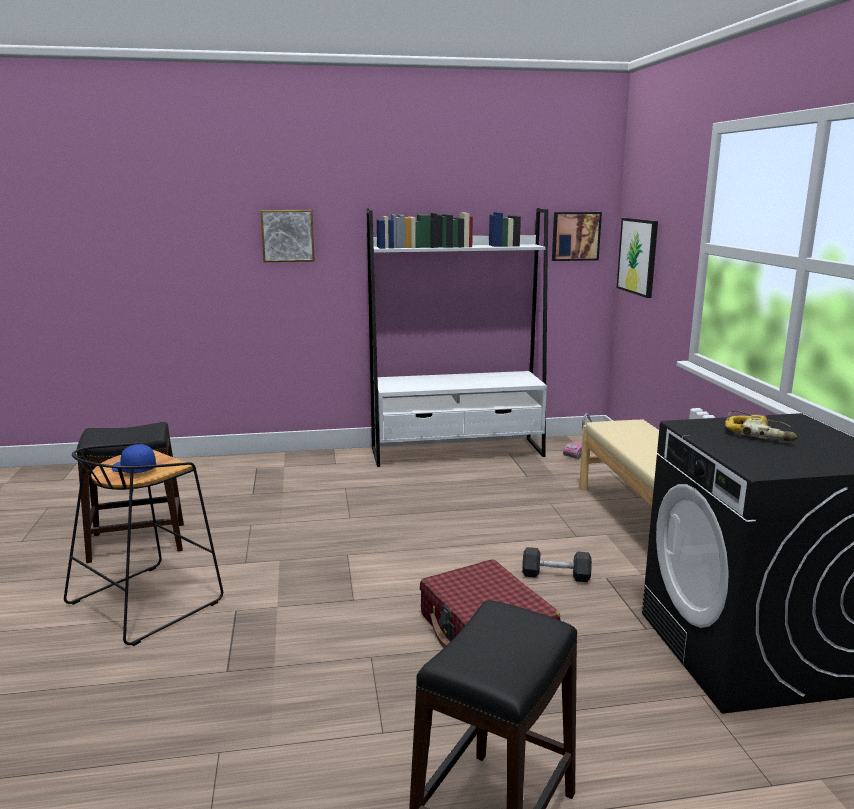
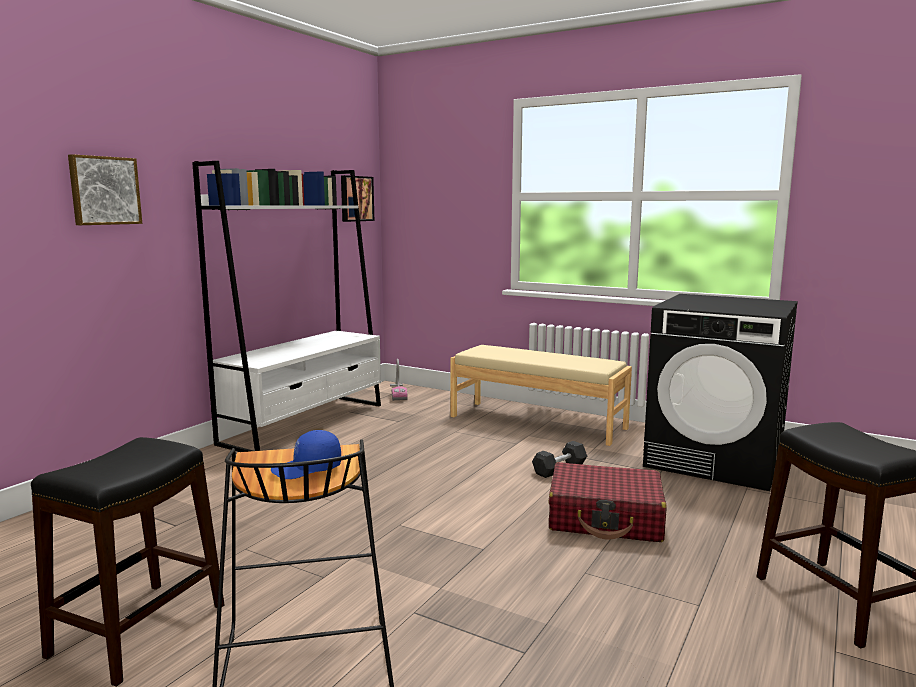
camera: 50 degrees left, 5 degrees down
(638, 256) = (419, 213): picture -> none
(759, 434) = (707, 302): power drill -> none

